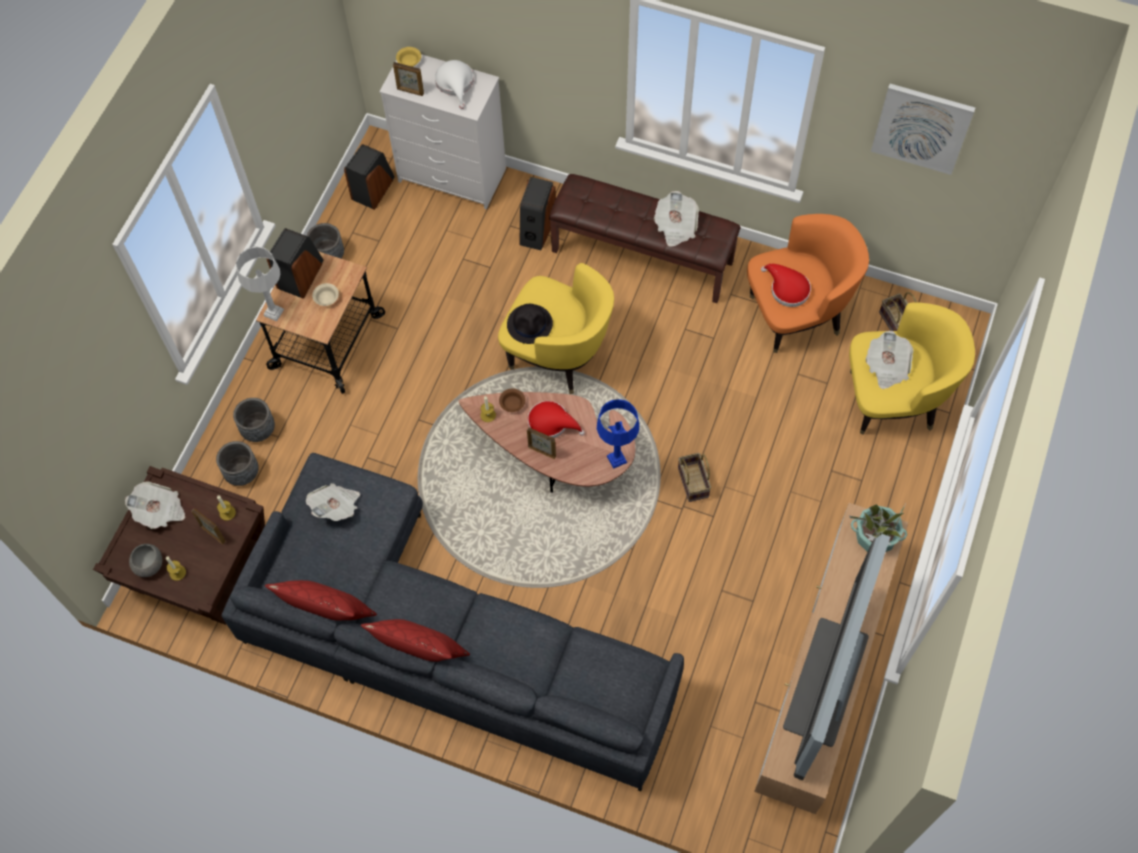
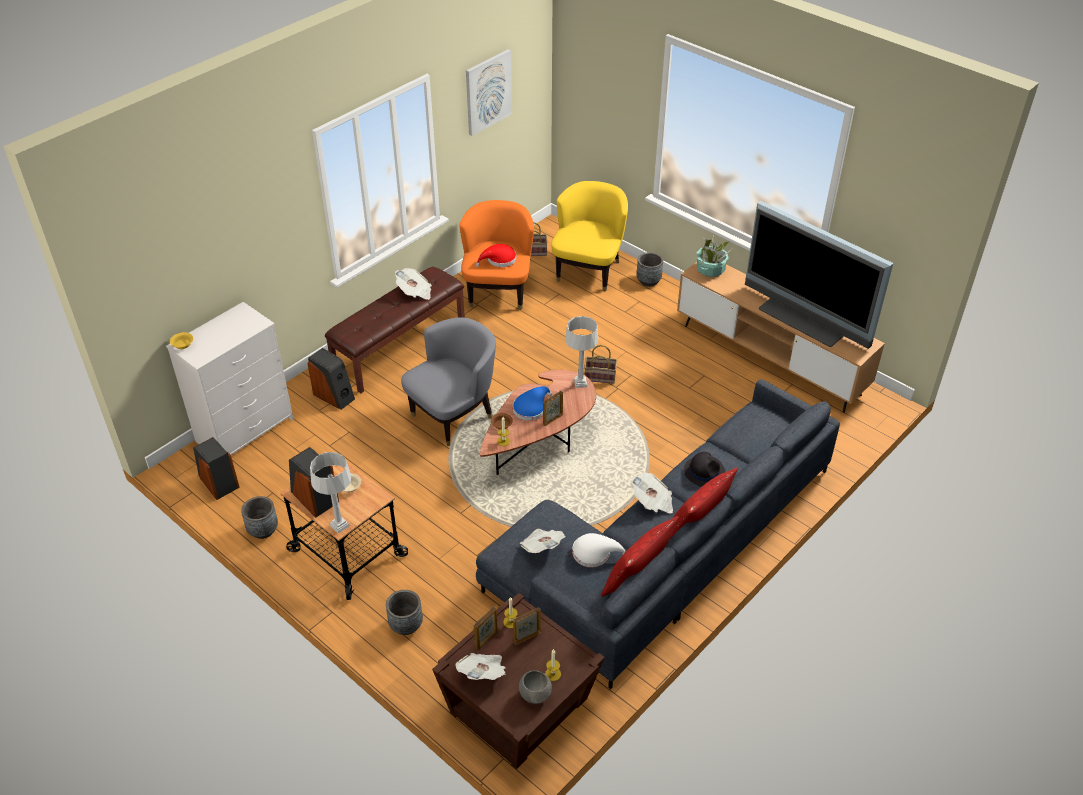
camera: 70 degrees left, 20 degrees down
(242, 473) = (442, 648): grey planter -> grey planter (648, 281)
(410, 91) = (213, 351): picture frame -> picture frame (486, 640)
(455, 83) = (229, 325): white hat -> white hat (594, 553)
(530, 324) = (444, 389): black hat -> black hat (704, 471)
(551, 423) = (531, 408): red hat -> blue hat
(558, 355) = (454, 415): yellow armchair -> grey armchair
(616, 459) = (580, 383): blue table lamp -> grey table lamp
(887, 367) = (585, 237): newspaper -> newspaper (653, 502)

